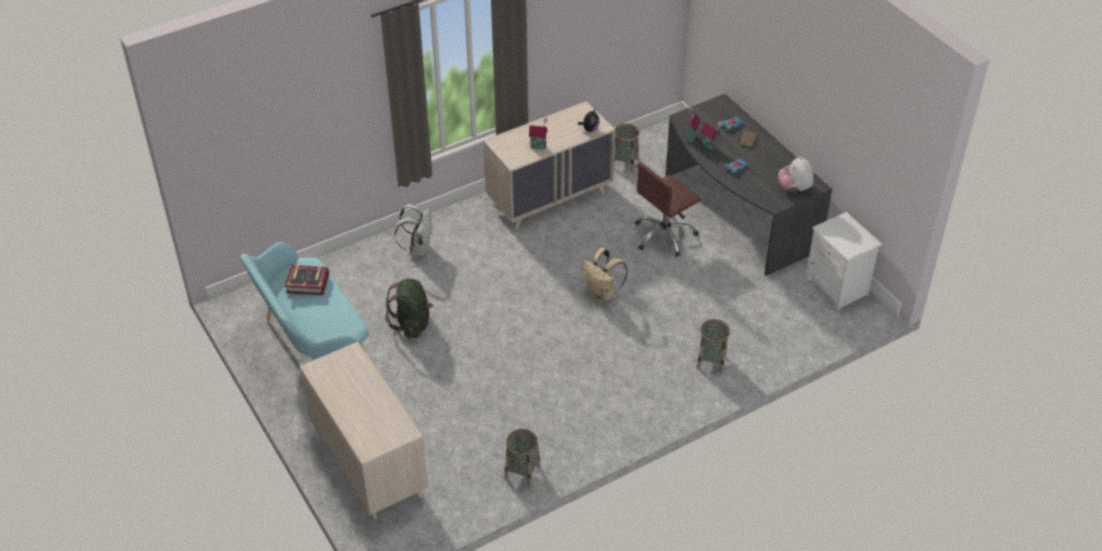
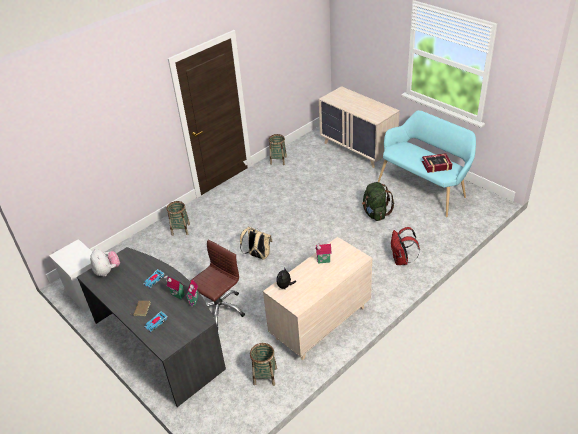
camera: 170 degrees right, 5 degrees down
(418, 248) = (401, 260): white backpack -> red backpack

